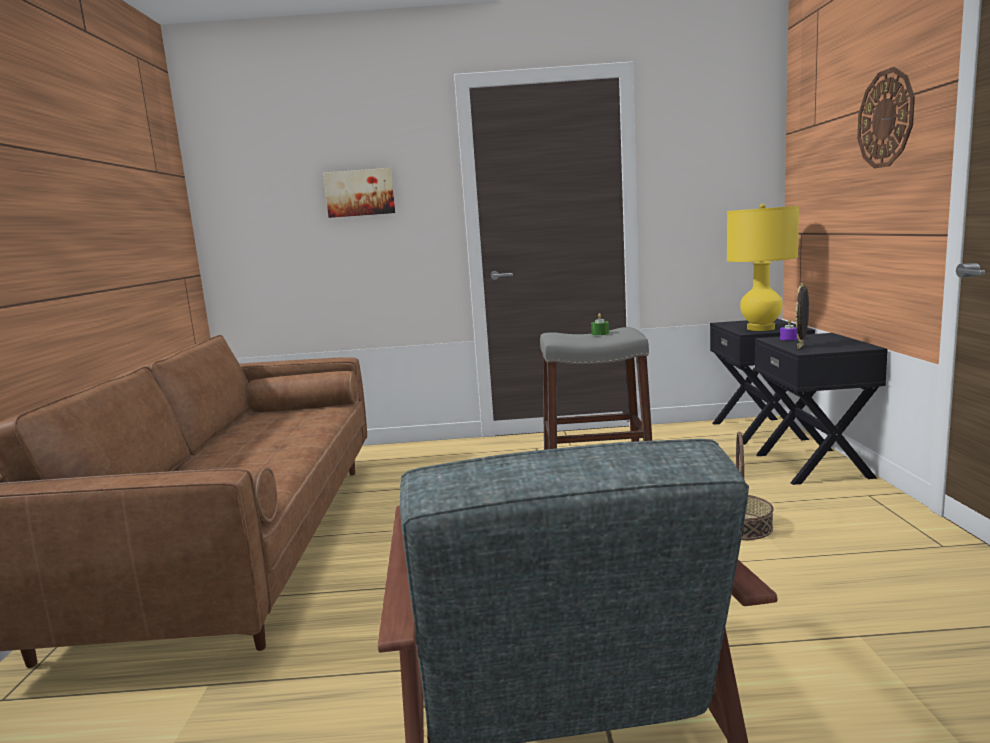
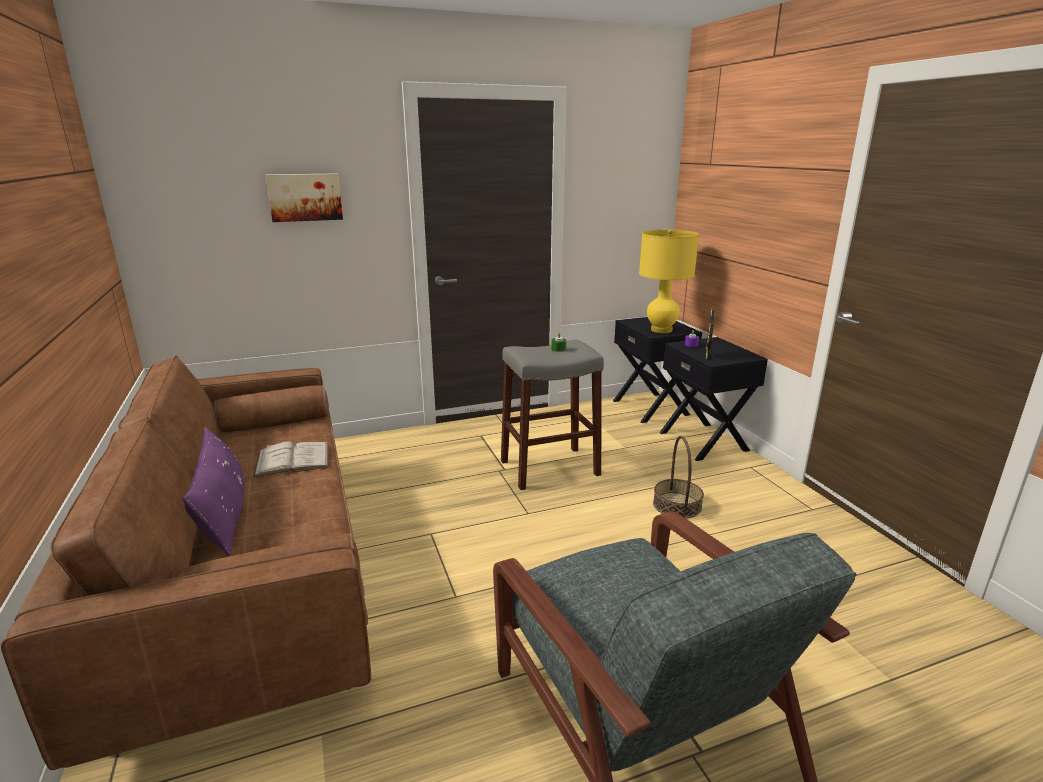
camera: 20 degrees left, 10 degrees up
(201, 465) = (224, 514): none -> purple pillow
(294, 431) = (293, 459): none -> white book
(886, 119) = (781, 181): wall clock -> none

